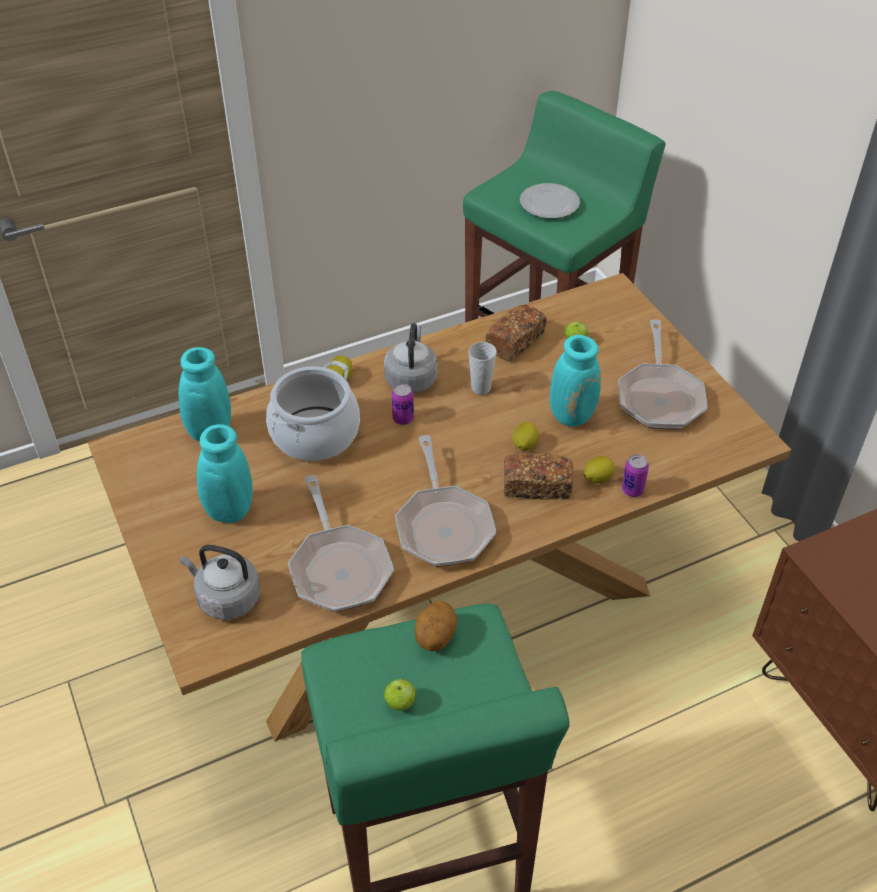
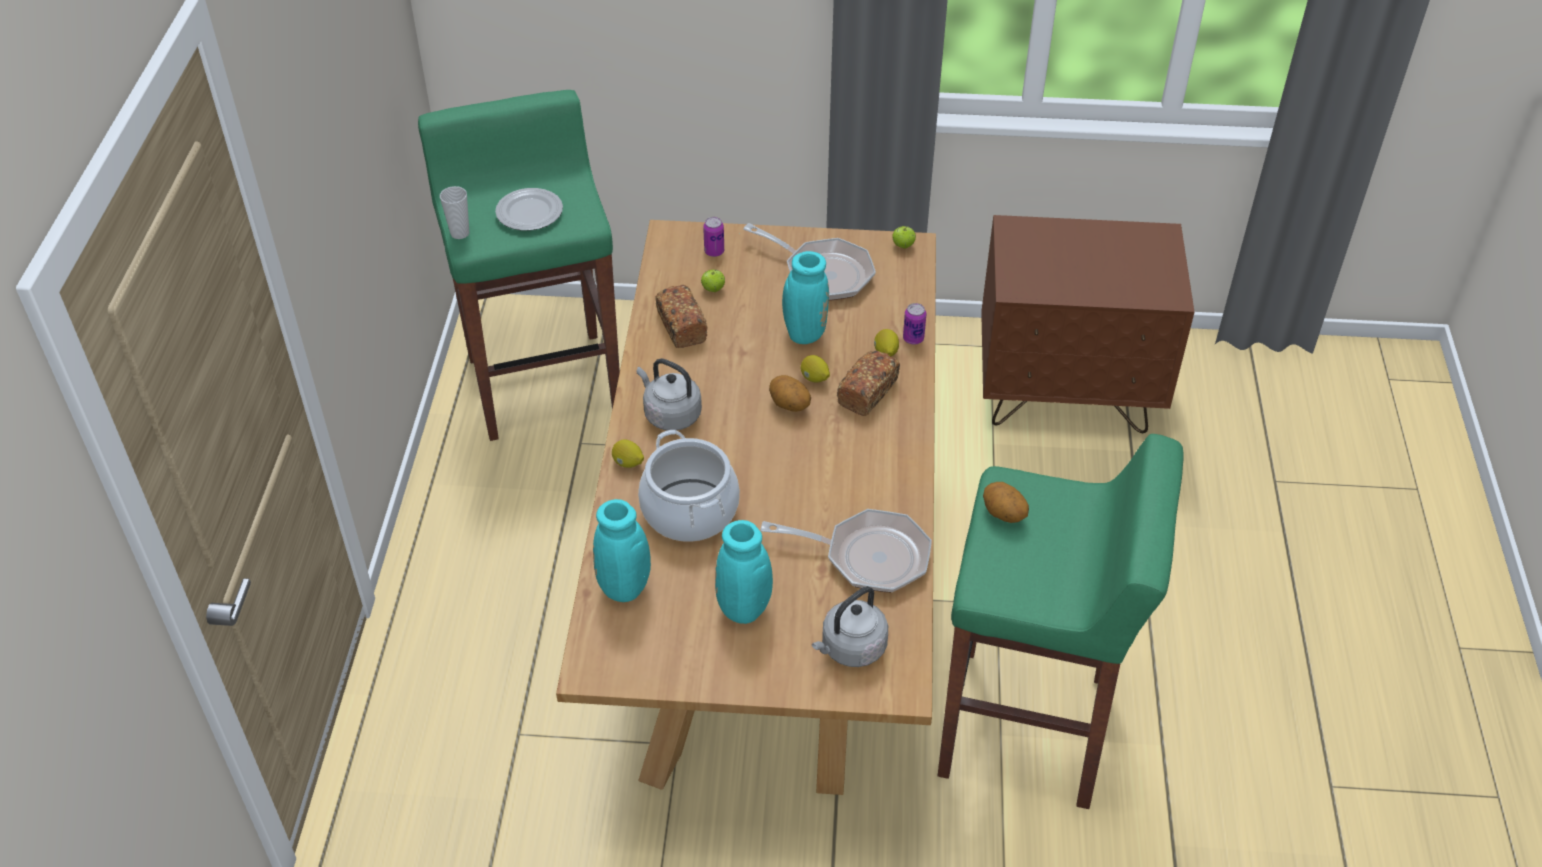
camera: 60 degrees left, 0 degrees up
(400, 703) = (1056, 562): apple -> apple (903, 246)
(403, 419) = (719, 442): can -> can (714, 251)
(443, 525) = (868, 469): frying pan -> none
(478, 443) = (789, 406): none -> potato
(481, 388) = (722, 374): cup -> cup (460, 233)

